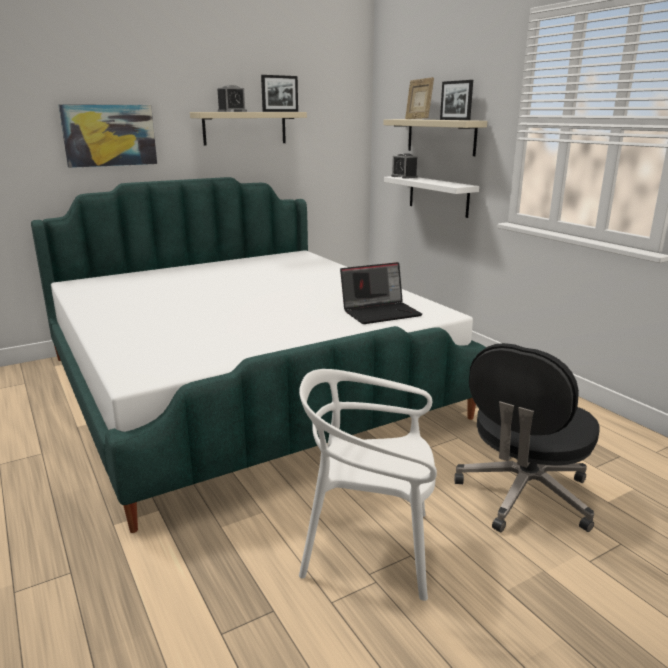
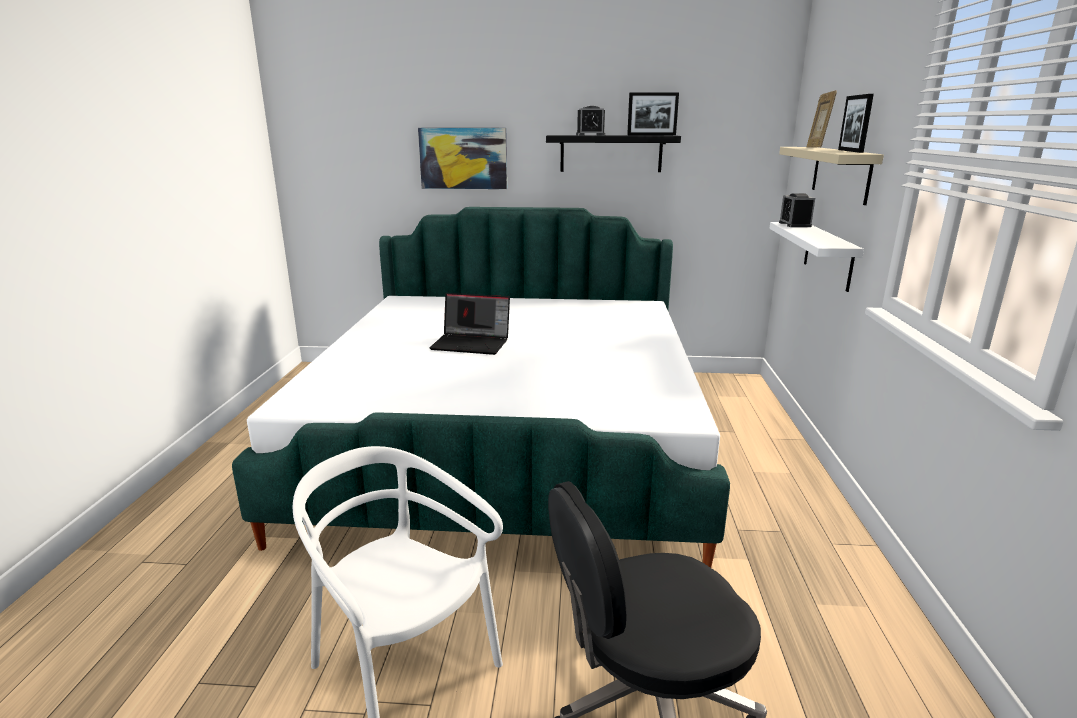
camera: 35 degrees right, 0 degrees up
(245, 128) = (611, 153): beige shelf -> black shelf
(381, 312) = (614, 396): laptop -> laptop (472, 343)

